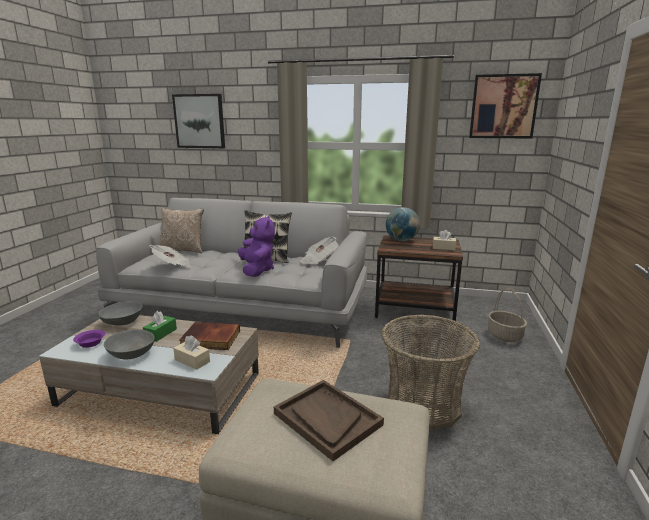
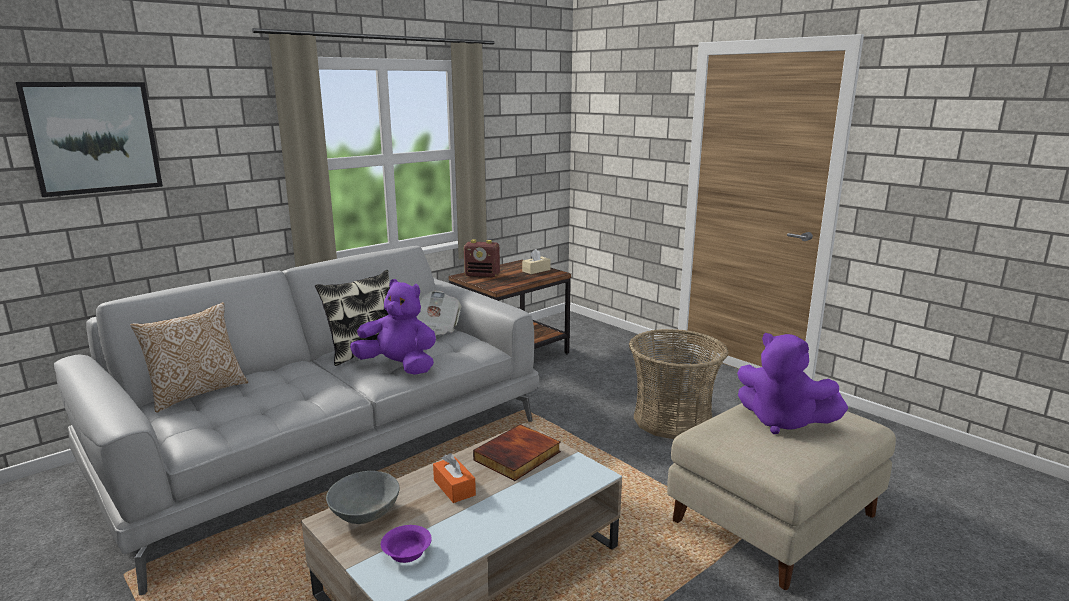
camera: 55 degrees left, 0 degrees up
(131, 354) = (491, 521): grey bowl -> none
(160, 334) = (454, 487): green tissue box -> orange tissue box
(172, 266) = (267, 414): newspaper -> none
(192, 361) = (561, 479): beige tissue box -> none
(327, 419) = (782, 422): brown tray -> purple plush toy
(401, 240) = (482, 275): globe -> radio
(503, 106) = (532, 101): picture -> none
(505, 336) = (612, 344): basket -> none

